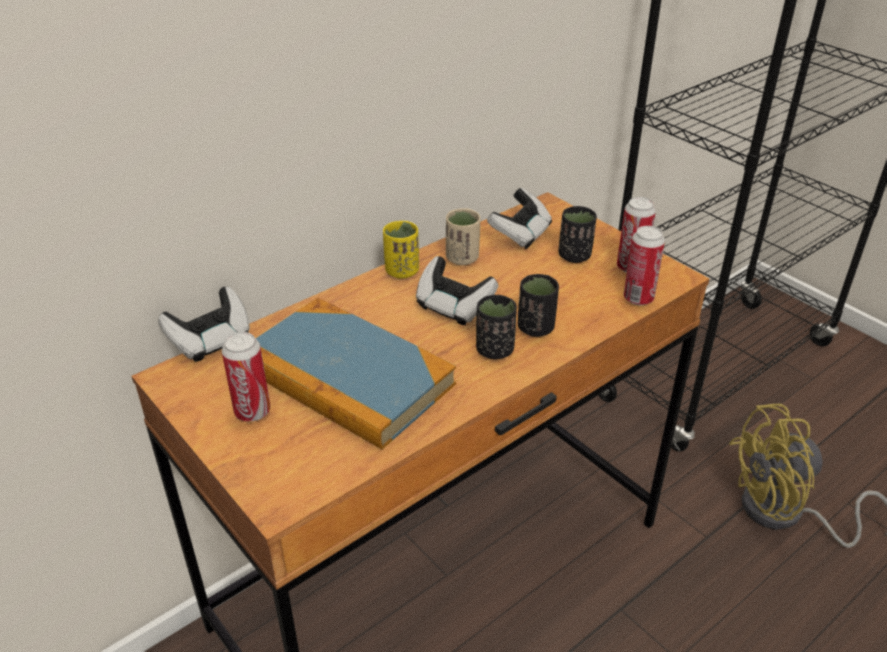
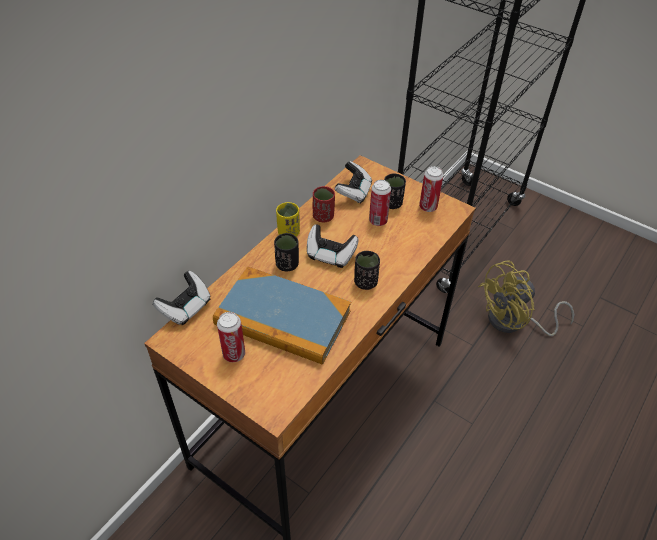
camera: 15 degrees left, 10 degrees up
(462, 258) = (323, 217): beige cup -> red cup
(535, 328) = (385, 262): black cup -> black cup (287, 264)
(638, 298) = (438, 230): can -> can (378, 221)

